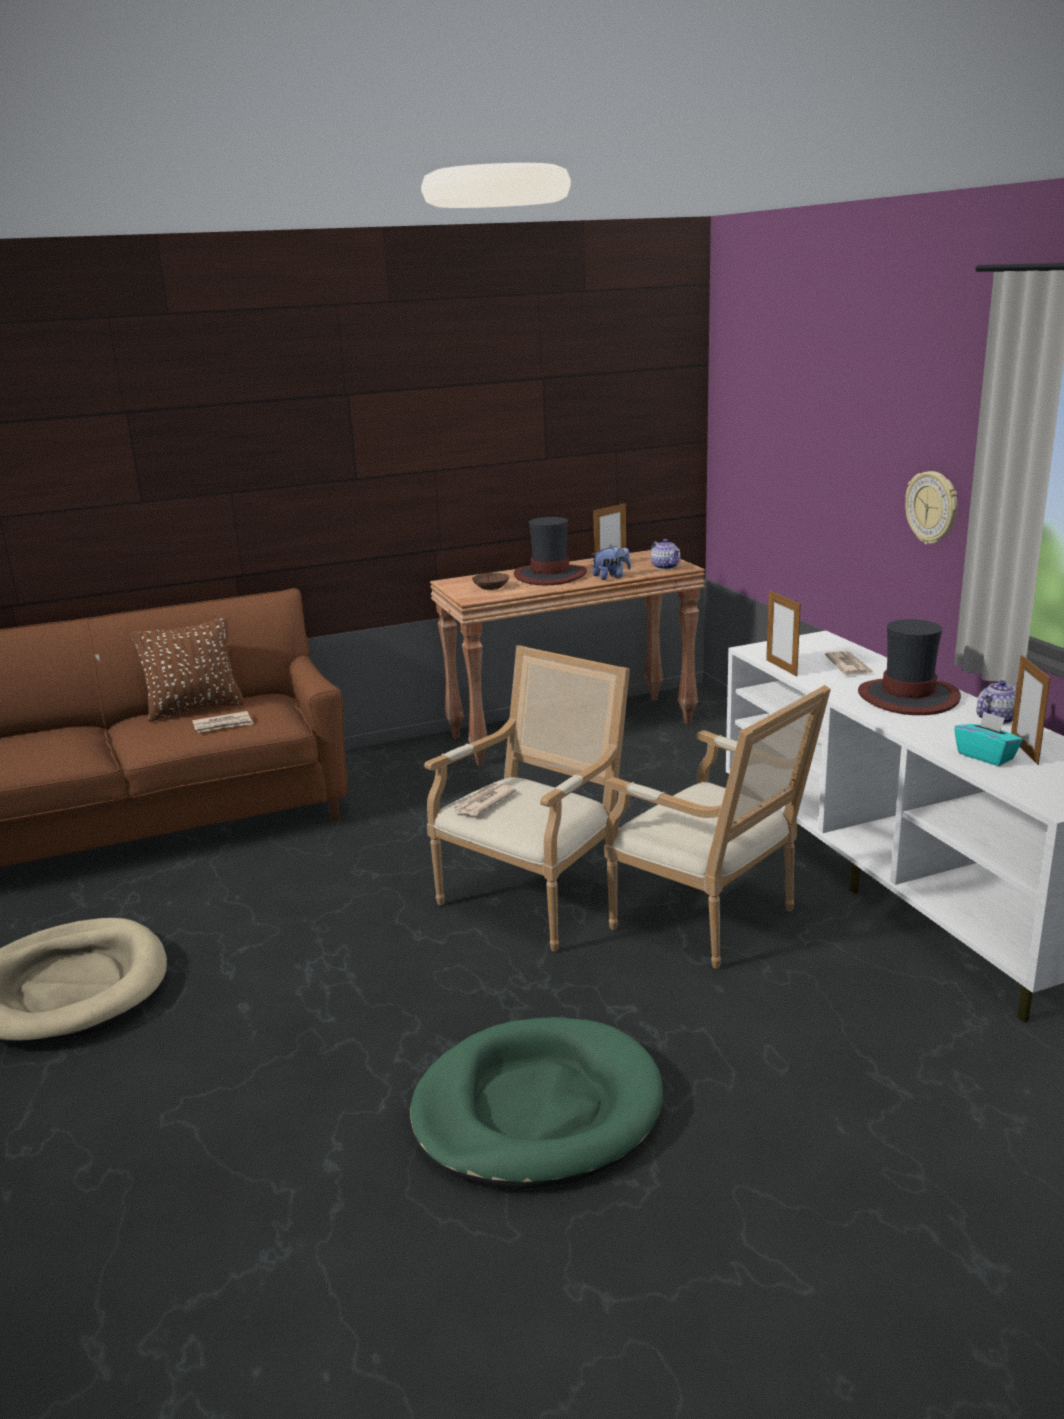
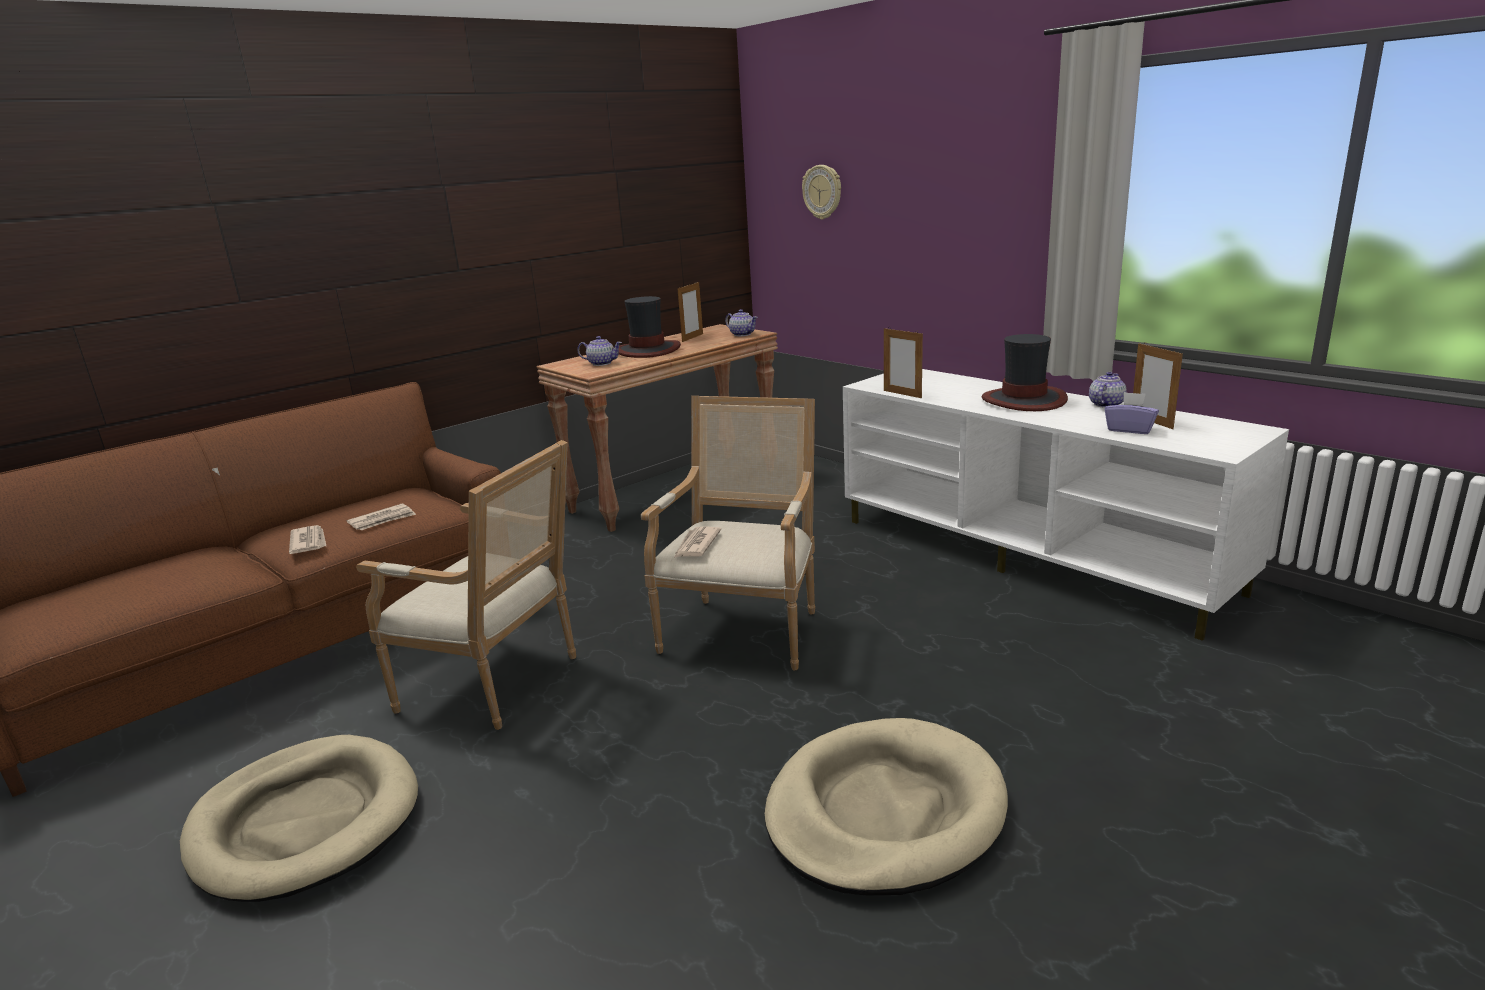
camera: 20 degrees left, 0 degrees up
(195, 709) = (335, 512): brown pillow -> none
(491, 586) = (601, 363): brown bowl -> teapot
(537, 1110) = (884, 812): green dog bed -> beige dog bed
(611, 577) = (704, 345): plush toy -> none
(713, 921) = (910, 616): armchair -> armchair (499, 683)
(848, 666) = (953, 386): newspaper -> newspaper (309, 542)
(932, 507) = (999, 247): wall clock -> wall clock (822, 192)
(986, 756) = (1130, 429): turquoise tissue box -> purple tissue box

